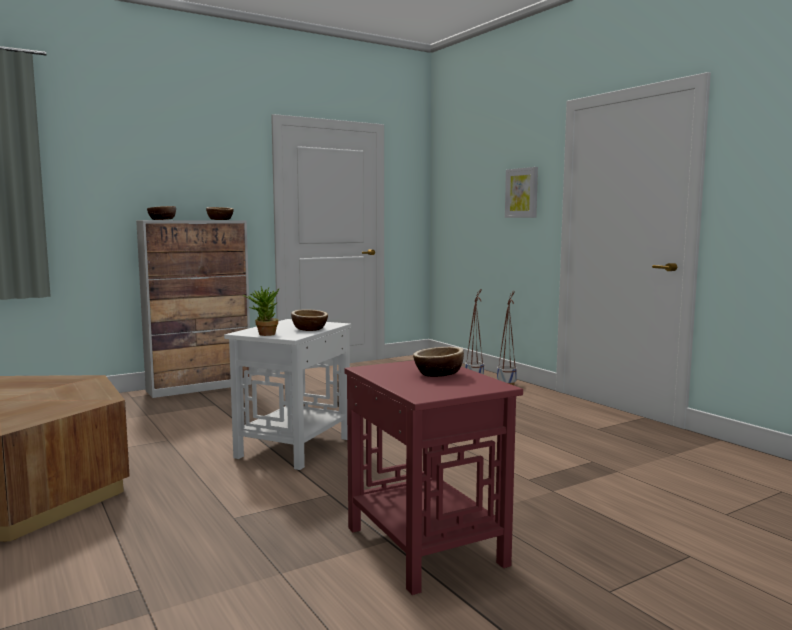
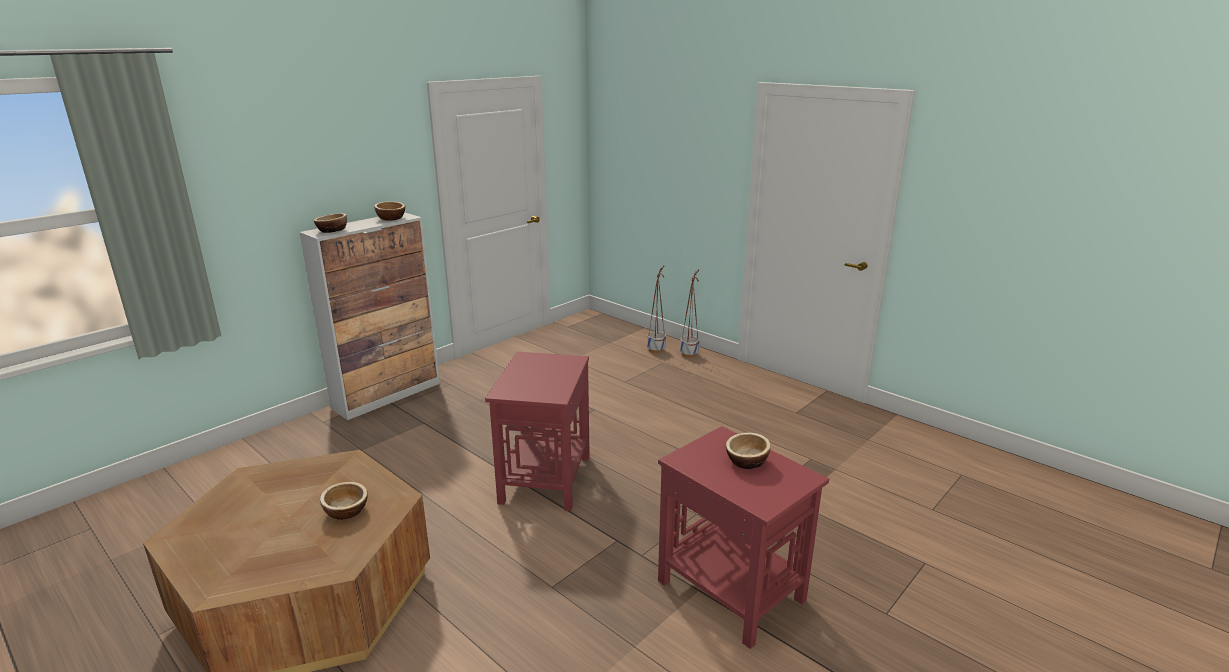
camera: 15 degrees left, 15 degrees up
(263, 334) = (525, 394): potted plant -> none
(293, 447) = (544, 479): white side table -> red side table
(309, 329) = (560, 376): bowl -> bowl (346, 511)
(522, 193) = (703, 167): picture -> none

